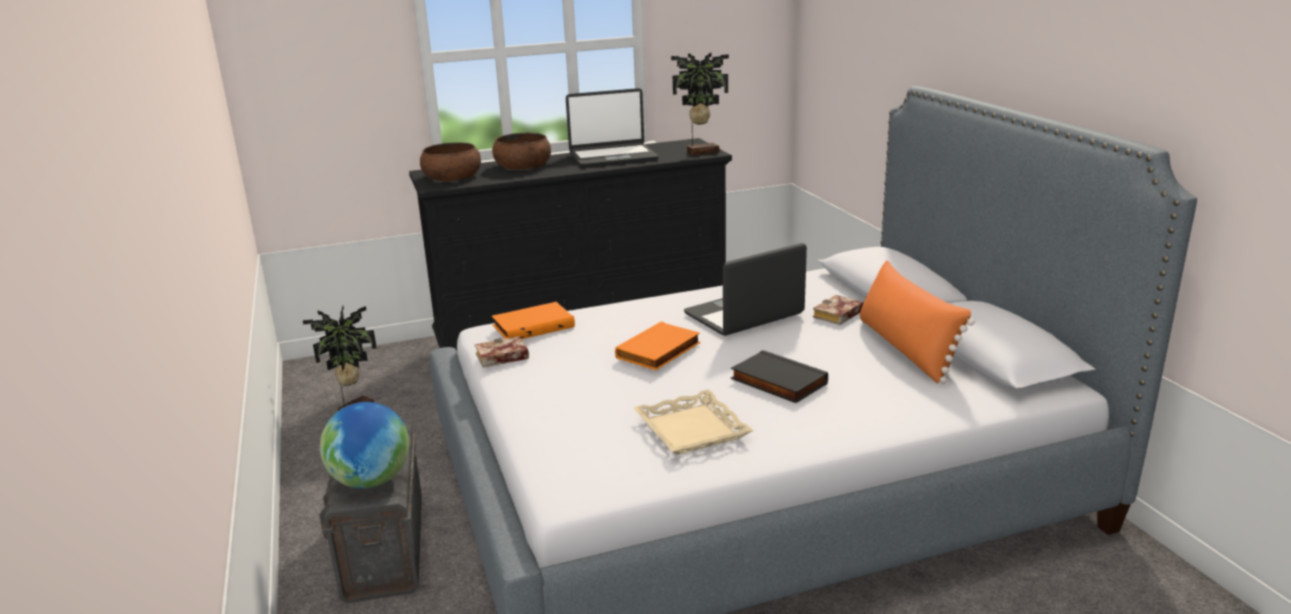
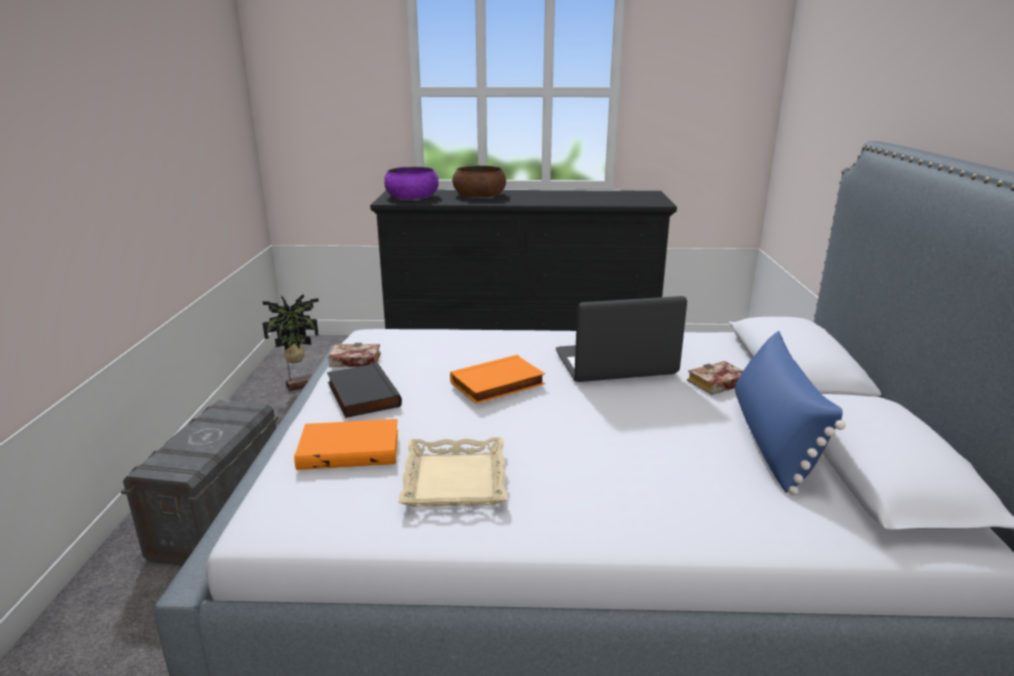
camera: 20 degrees right, 0 degrees up
(371, 481) = (188, 453): globe -> none
(452, 177) = (412, 196): brown bowl -> purple bowl
(533, 325) = (408, 337): orange book -> orange book (350, 448)
(613, 157) = (564, 196): laptop -> none
(701, 152) = (649, 201): potted plant -> none
(776, 382) = (591, 445): black book -> black book (361, 394)
(906, 349) = (772, 439): orange pillow -> blue pillow

